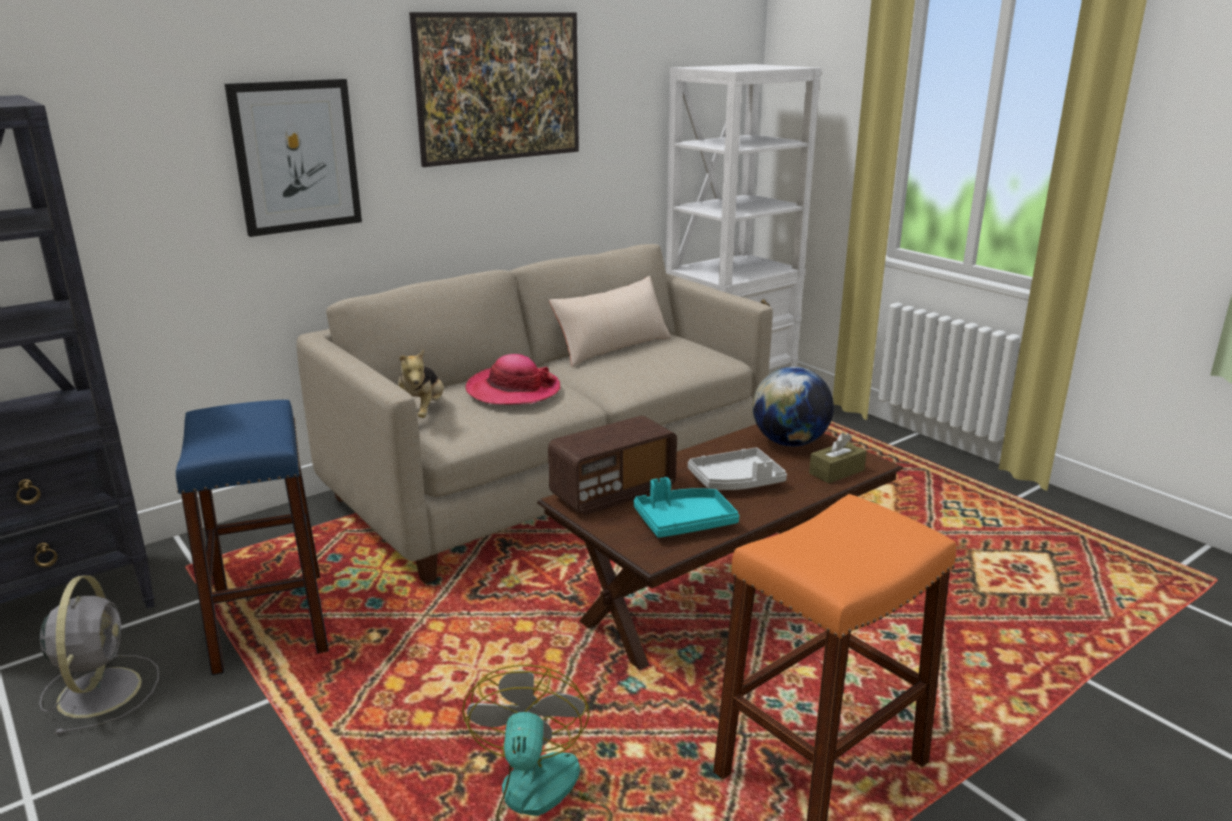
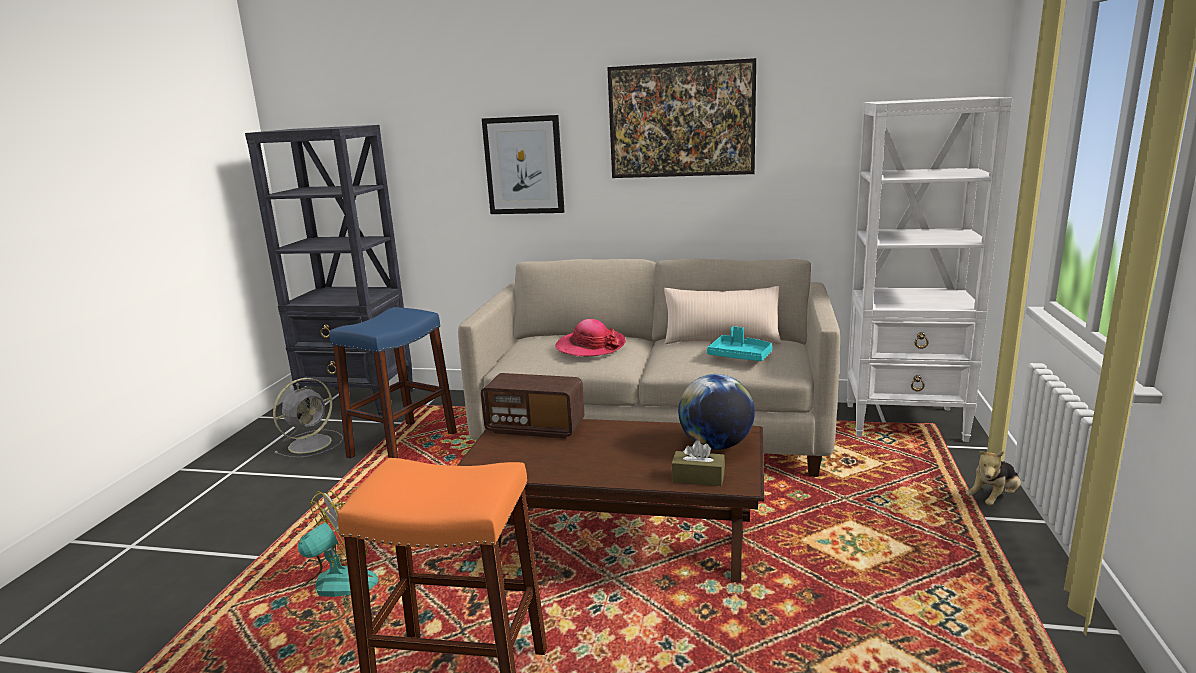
camera: 50 degrees right, 5 degrees down
(422, 413) = (526, 345): plush toy -> plush toy (993, 499)
(684, 522) = (529, 461): turquoise tray -> turquoise tray (740, 356)
(736, 482) = (616, 453): grey tray -> none

